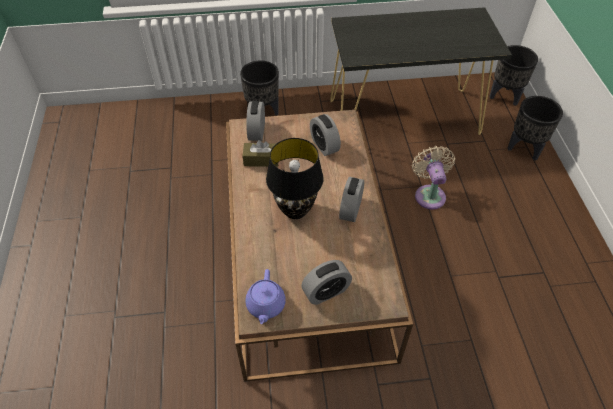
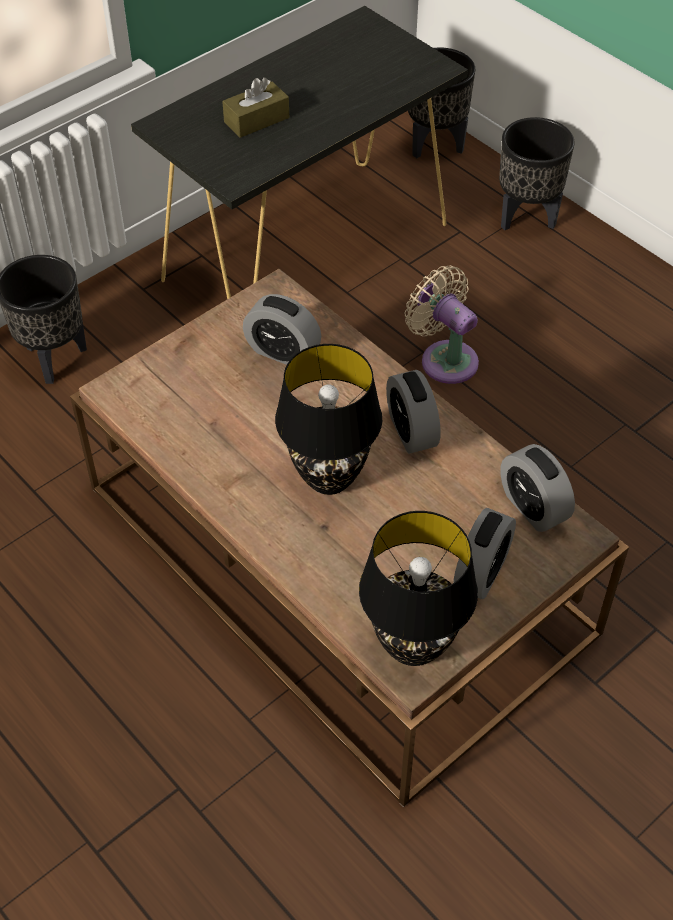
camera: 35 degrees left, 0 degrees up
(257, 132) = (149, 385): alarm clock -> alarm clock (533, 507)
(261, 160) = (200, 427): brown tissue box -> brown tissue box (256, 120)
(265, 305) = (413, 645): purple teapot -> black table lamp

